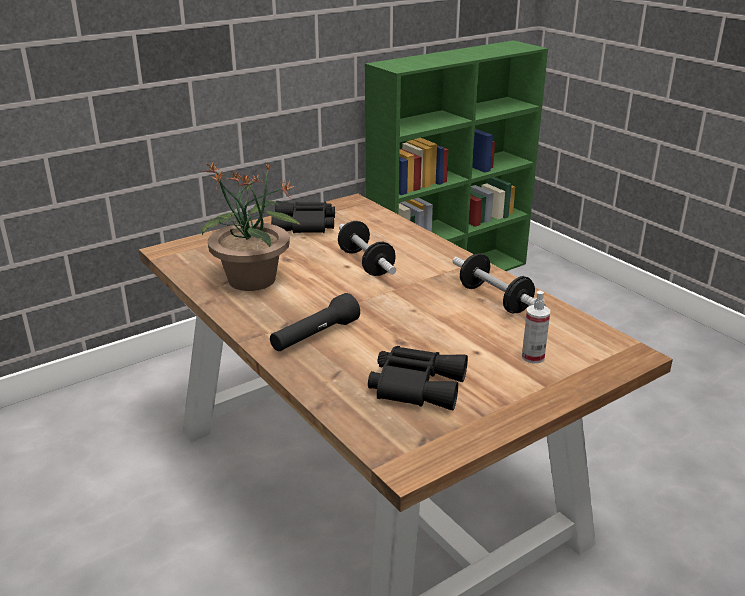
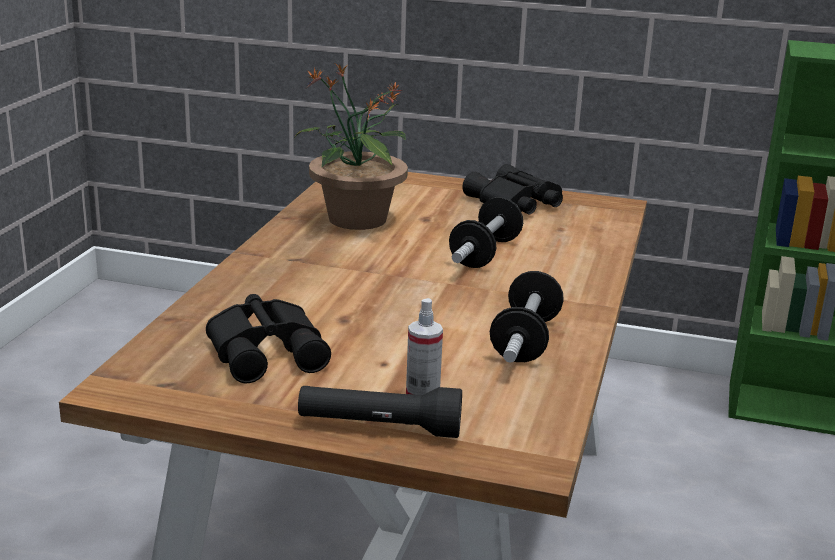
camera: 50 degrees right, 5 degrees down
(315, 336) = (292, 278): black flashlight -> black flashlight (379, 428)

